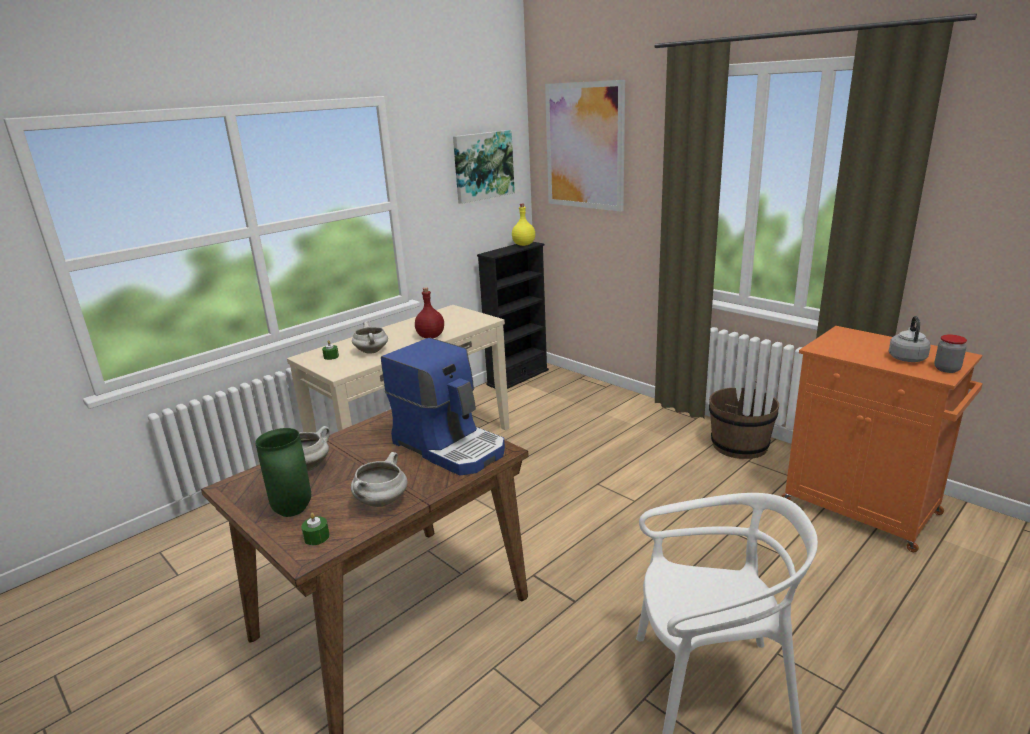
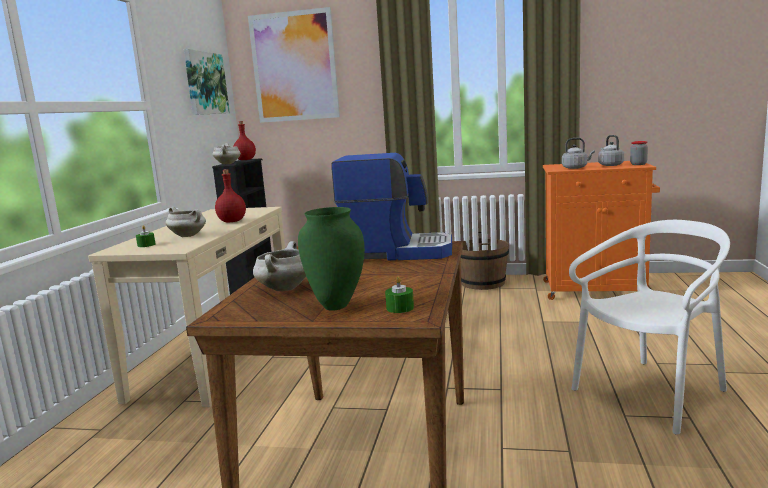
camera: 35 degrees left, 10 degrees down
(381, 502) = (410, 282): white cooking pot -> white cooking pot (228, 164)
(523, 244) = (245, 160): yellow bottle -> red bottle
(850, 351) = (576, 168): none -> grey kettle

